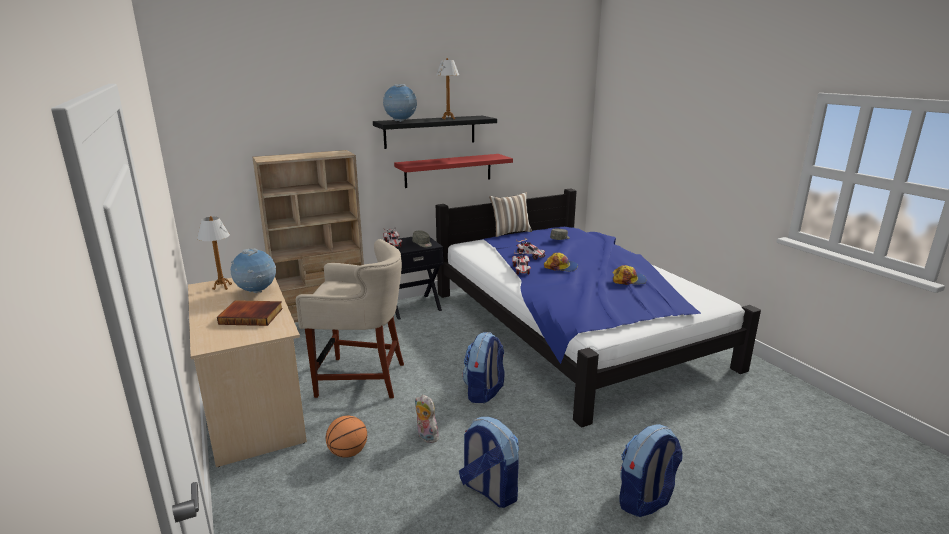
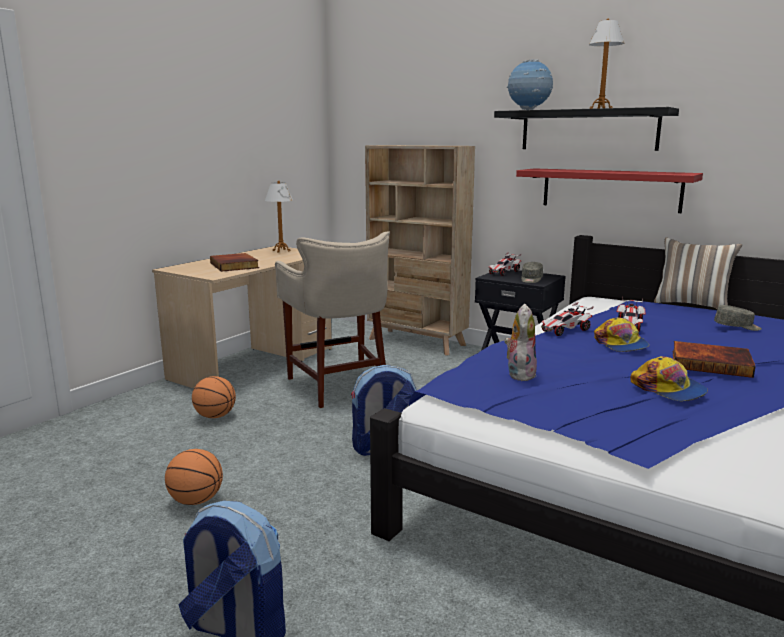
camera: 60 degrees right, 5 degrees down
(256, 292) = (283, 258): globe -> none
(426, 436) = (267, 442): plush toy -> plush toy (519, 374)
(489, 490) = (196, 501): backpack -> basketball
(604, 261) = (711, 363): none -> book

